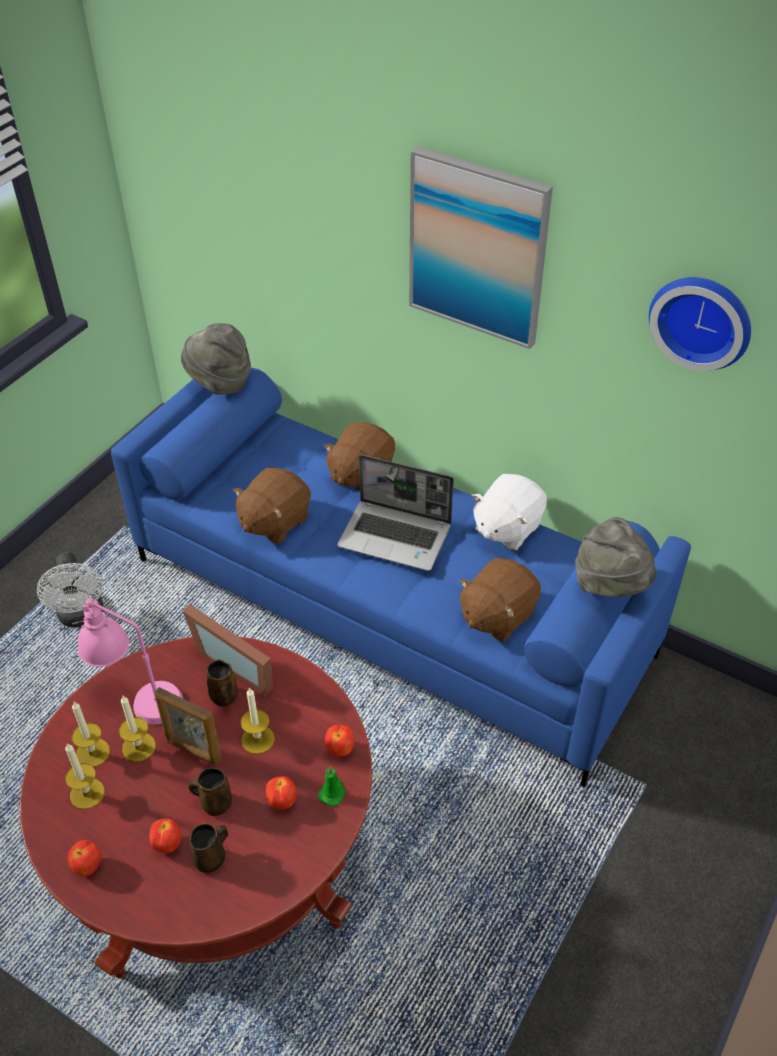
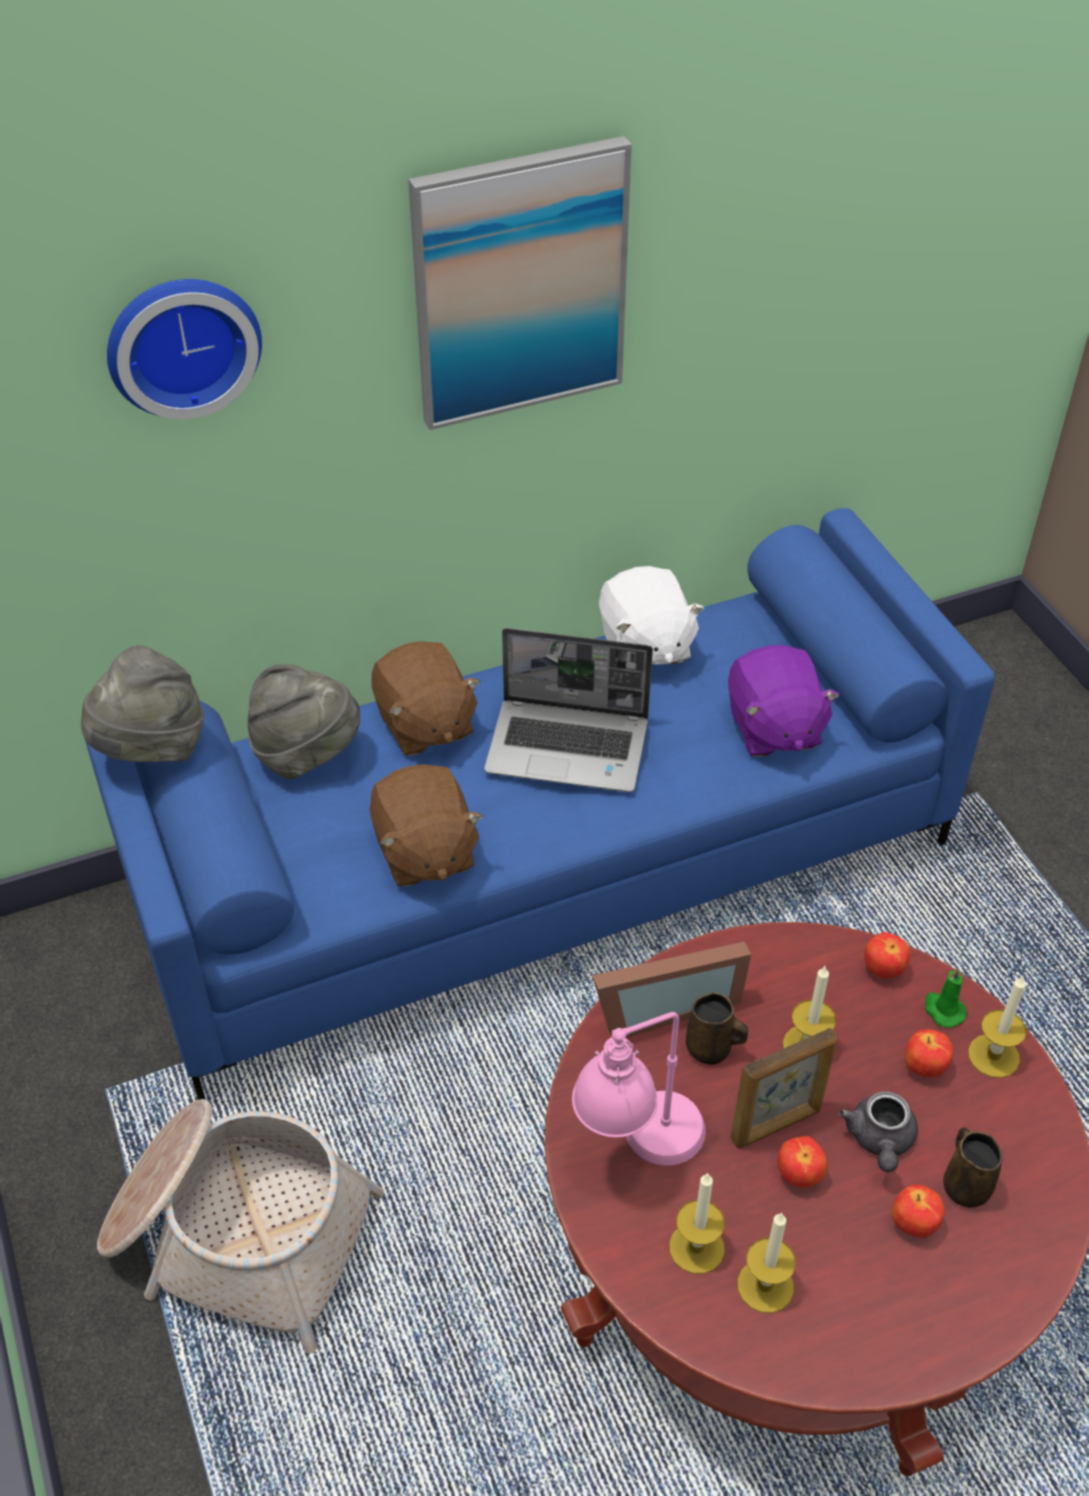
camera: 55 degrees left, 0 degrees up
(82, 616) = (237, 1233): white fan -> basket
(88, 867) = (893, 1337): apple -> apple (799, 1176)
(139, 747) = (726, 1186): candle -> candle (993, 1056)
(214, 803) = (879, 1141): brown mug -> grey teapot
(396, 536) = (570, 747): laptop -> laptop turned 45 degrees clockwise
(496, 615) = (773, 728): brown plush toy -> purple plush toy
(611, 586) = (866, 594): grey hat -> grey hat (307, 754)
(702, 319) = (830, 213): wall clock -> wall clock (181, 343)

